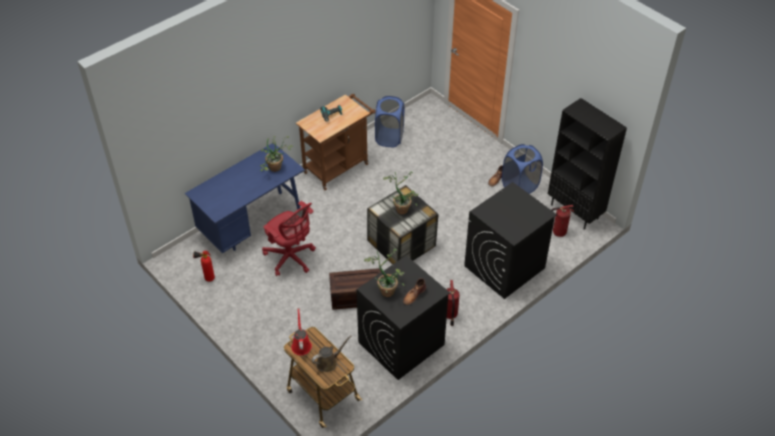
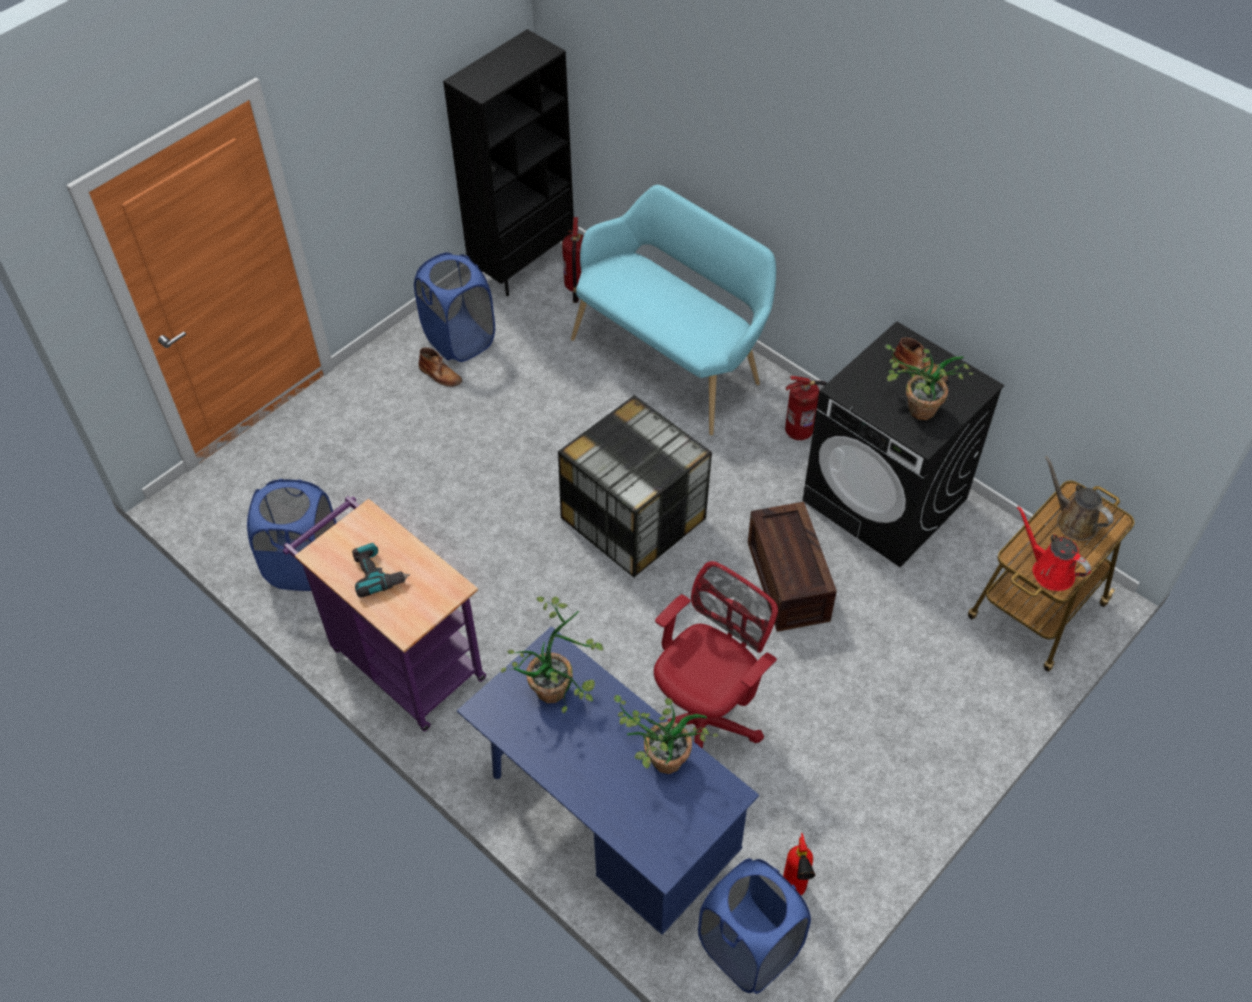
camera: 95 degrees left, 5 degrees up
(189, 261) = (748, 948): none -> blue laundry basket
(301, 344) = (1049, 570): red watering can -> red watering can turned 60 degrees clockwise
(339, 166) = (401, 659): brown cart -> purple cart
(402, 207) = (625, 452): potted plant -> potted plant (658, 760)
(504, 267) = (672, 359): black washing machine -> turquoise bench

